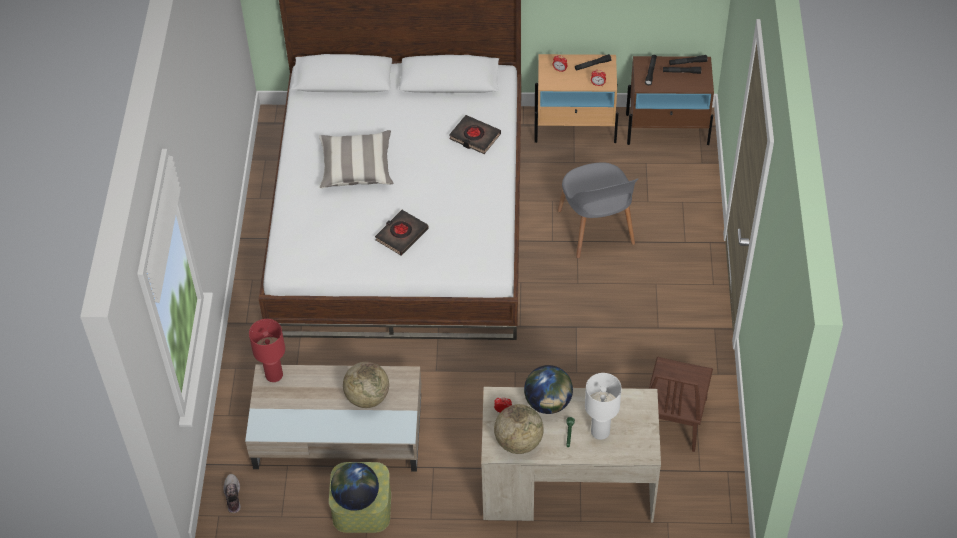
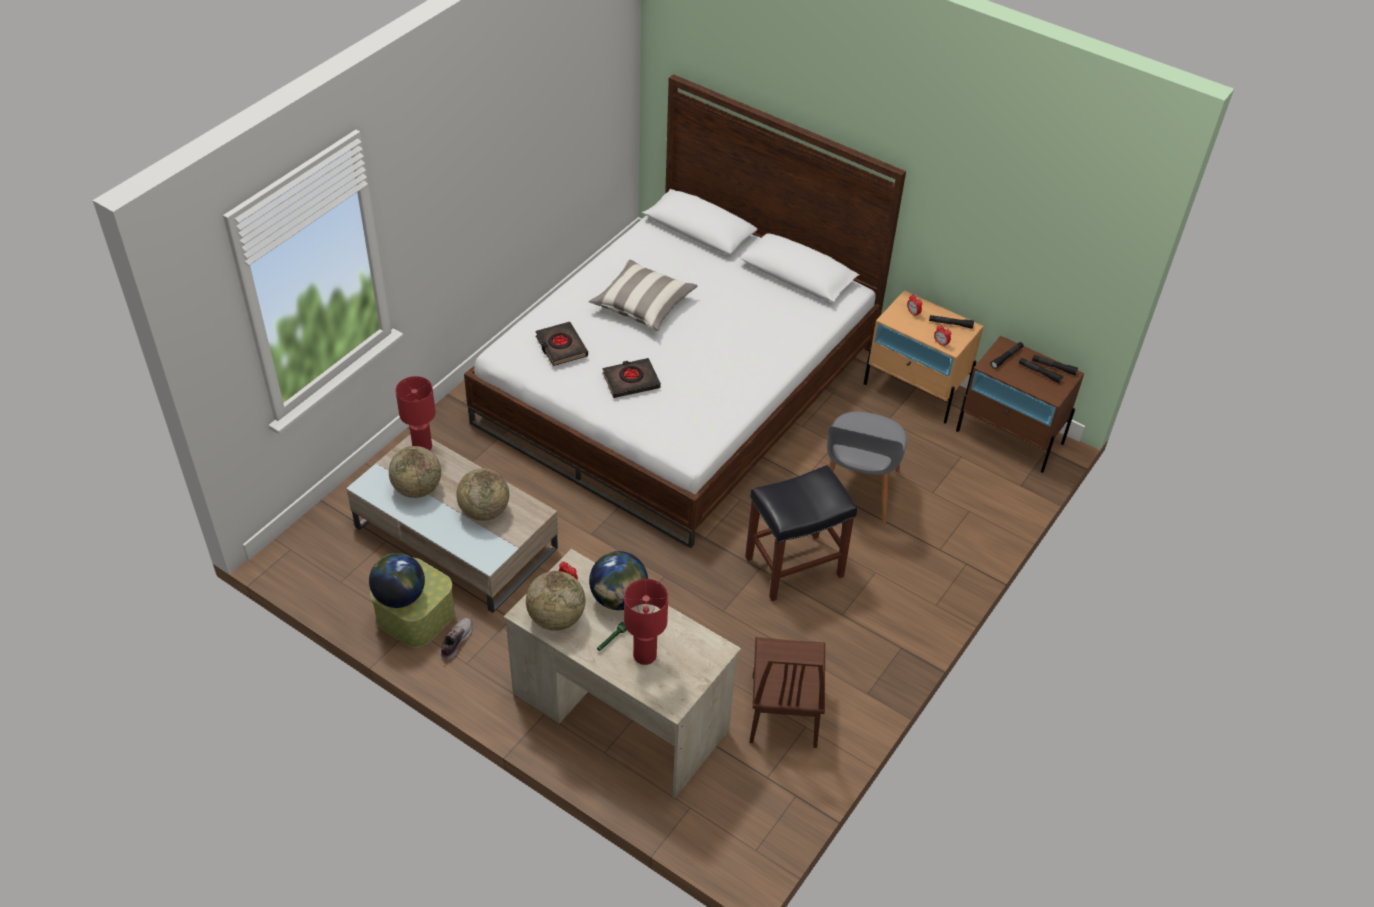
camera: 30 degrees right, 5 degrees down
(232, 496) = (316, 540): shoe -> shoe (455, 641)
(301, 409) = (417, 489): none -> globe
(474, 137) = (777, 332): black book -> black book (561, 347)
(598, 313) = (793, 568): none -> black stool
(600, 432) = (644, 656): white table lamp -> red table lamp
(674, 418) = (784, 710): brown chair -> brown chair turned 45 degrees counterclockwise

